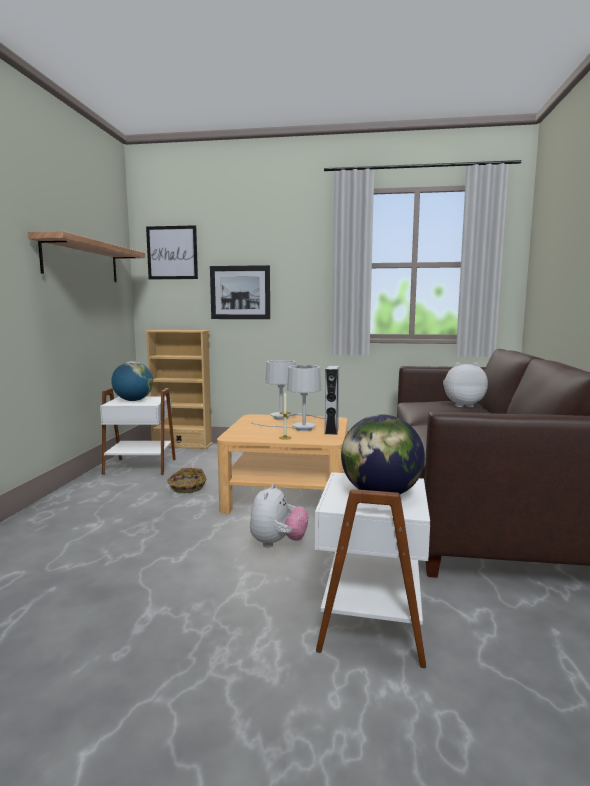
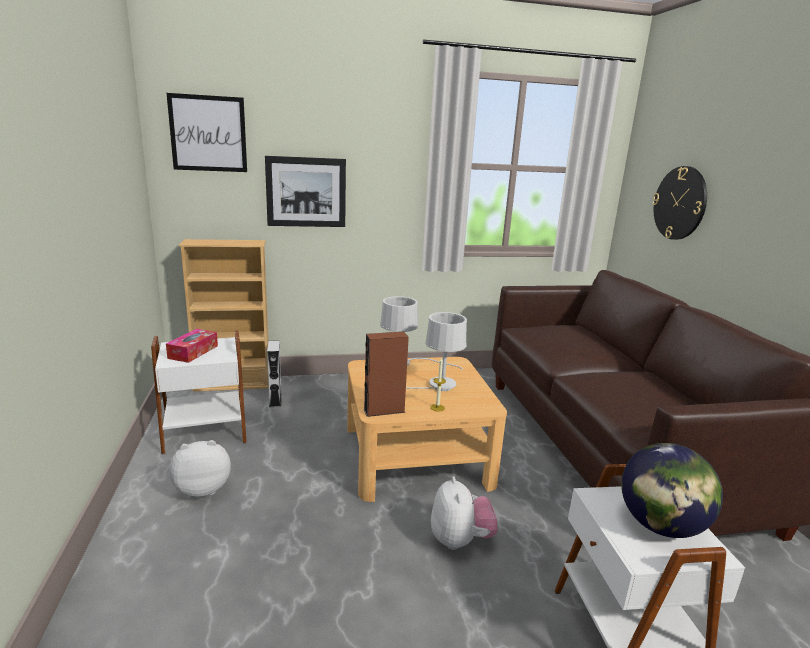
camera: 20 degrees left, 10 degrees up
(81, 261) = (104, 161): shelf -> none
(133, 400) = (193, 352): globe -> tissue box
(186, 488) = (293, 463): basket -> none
(240, 436) = (384, 410): none -> brown speaker
(331, 430) = (473, 386): grey speaker -> grey speaker (275, 400)
(462, 405) = (582, 338): plush toy -> plush toy (203, 488)
(558, 276) = (680, 203): none -> wall clock

